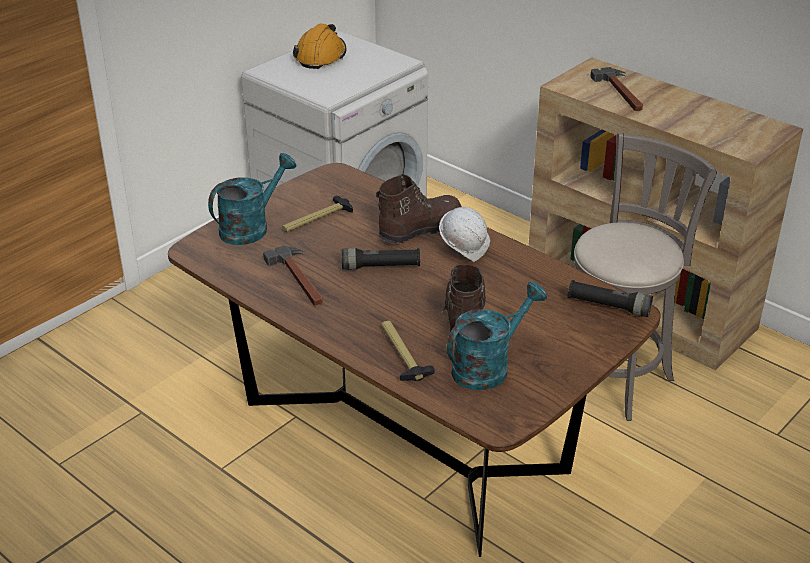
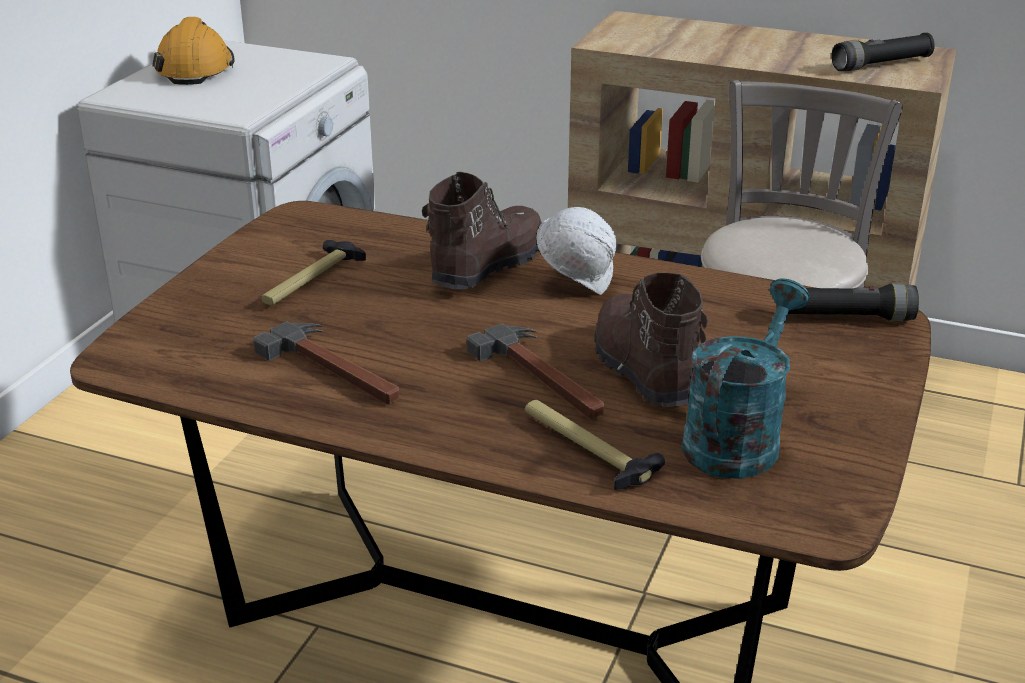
camera: 20 degrees left, 5 degrees down
(251, 227) = (203, 310): turquoise watering can -> none
(381, 267) = (460, 328): black flashlight -> black flashlight (881, 65)
(621, 93) = (689, 41): hammer -> hammer (543, 378)

